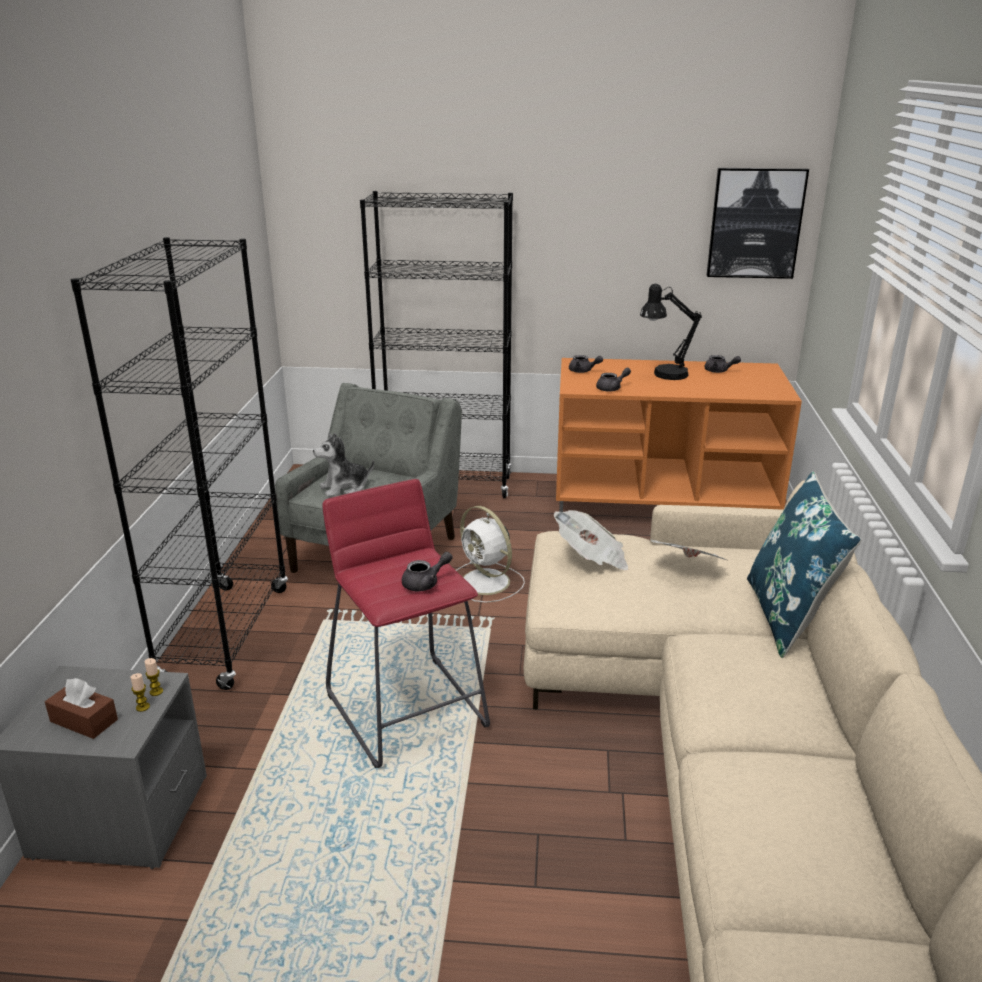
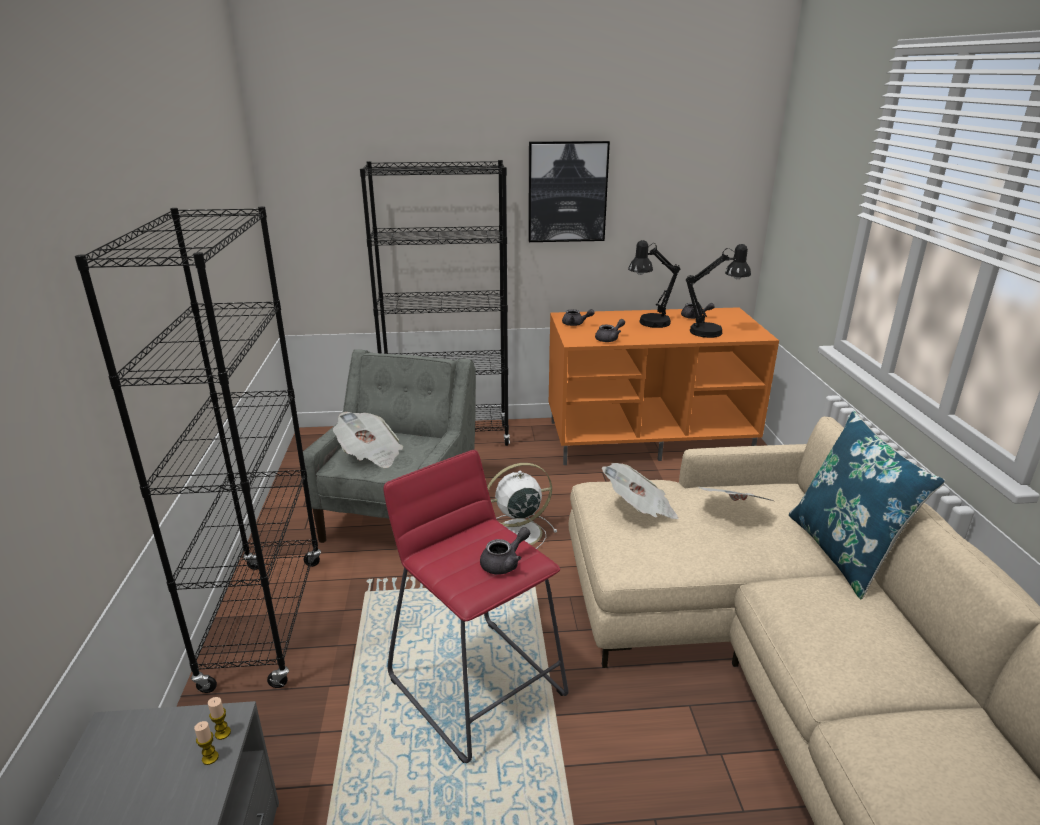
camera: 10 degrees left, 0 degrees up
(84, 720) = (139, 789): brown tissue box -> none
(344, 488) = (370, 455): plush toy -> newspaper
(487, 583) = (516, 533): white fan -> white fan turned 120 degrees clockwise
(731, 388) = (713, 332): none -> black table lamp
(755, 223) = (719, 183): picture -> picture (567, 192)

